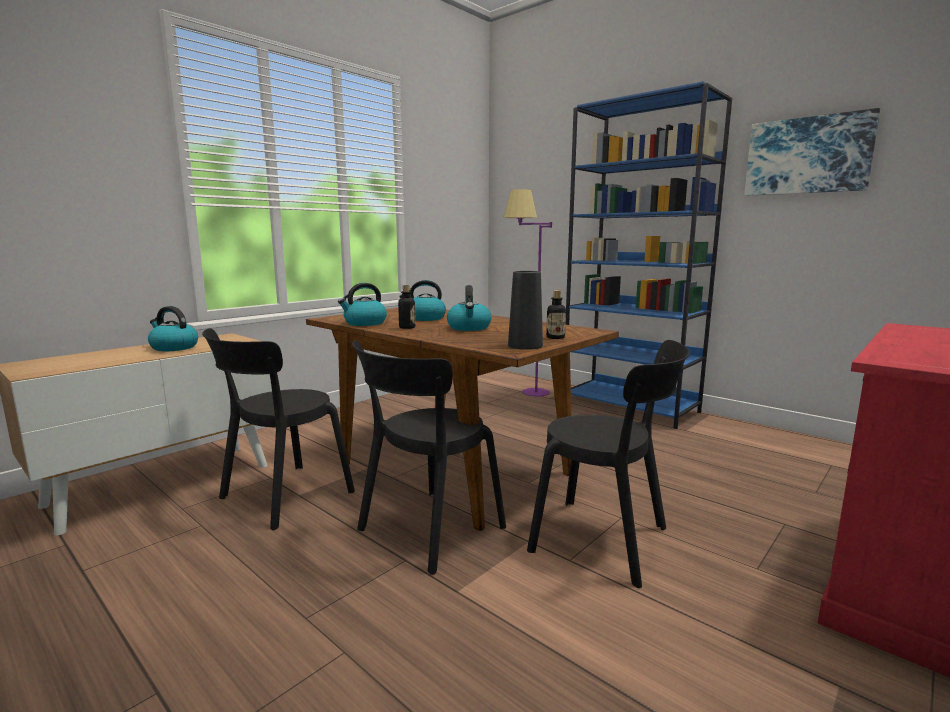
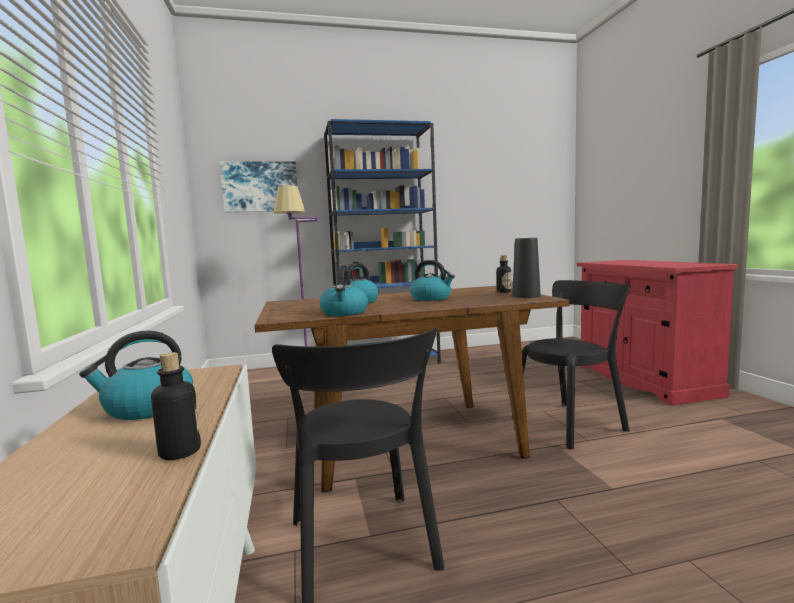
camera: 55 degrees left, 5 degrees down
(407, 327) = (398, 307): bottle -> bottle (180, 452)
(426, 531) = (514, 479): black chair -> none
(807, 156) = (464, 178): picture -> picture (260, 187)

